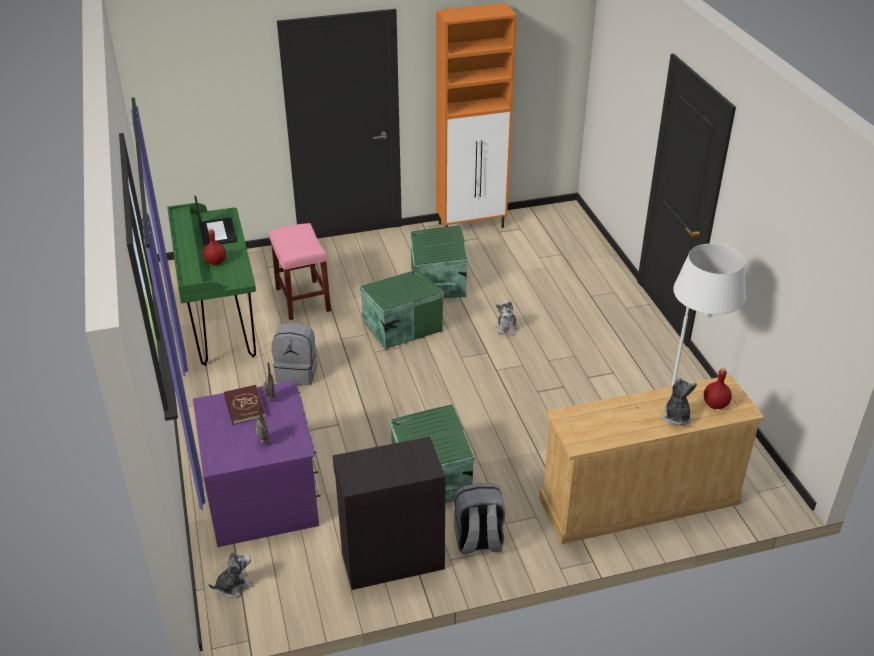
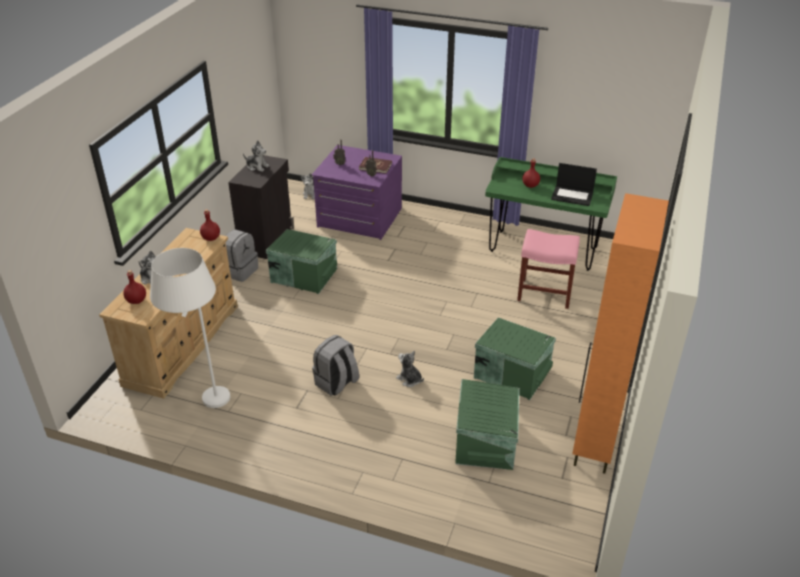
camera: 125 degrees right, 0 degrees up
(297, 373) = (456, 262): grey backpack -> grey backpack (336, 383)
(380, 472) = (257, 166): none -> plush toy
(401, 325) = (466, 326): green storage box -> green storage box (487, 440)
(564, 421) = (211, 238): none -> red bottle

